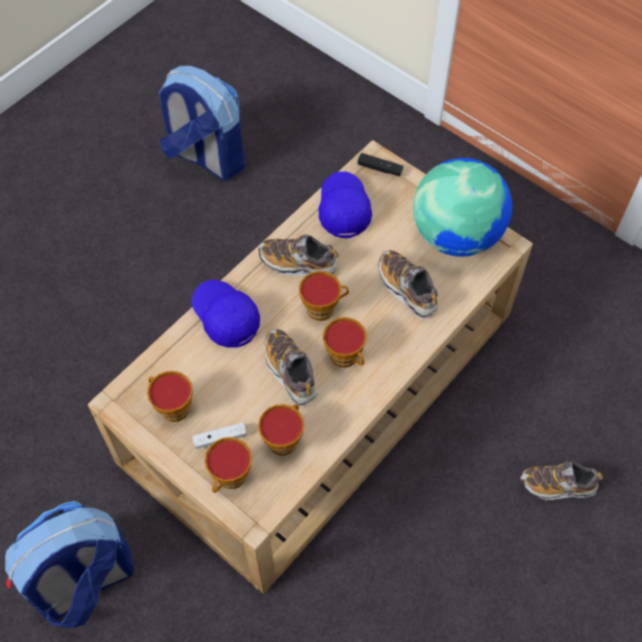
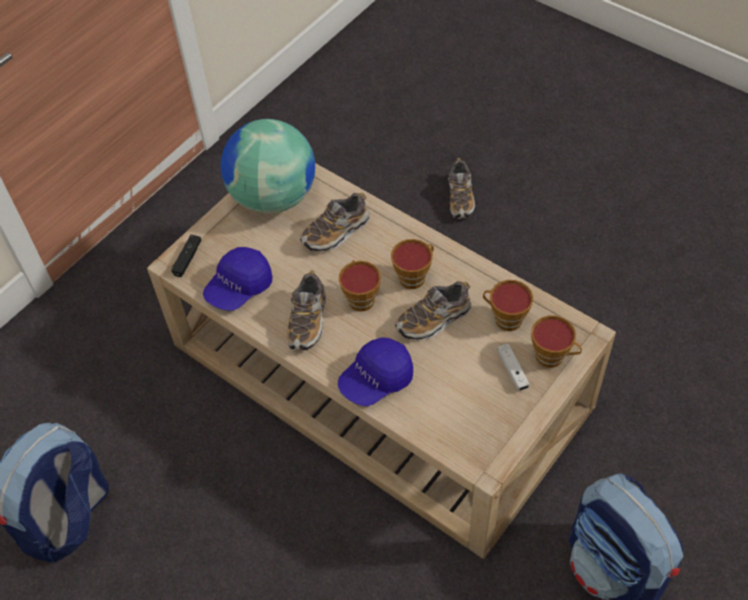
camera: 90 degrees left, 5 degrees down
(172, 407) = (484, 416): cup -> none
(343, 210) = (239, 288): blue cap -> blue cap turned 45 degrees counterclockwise

